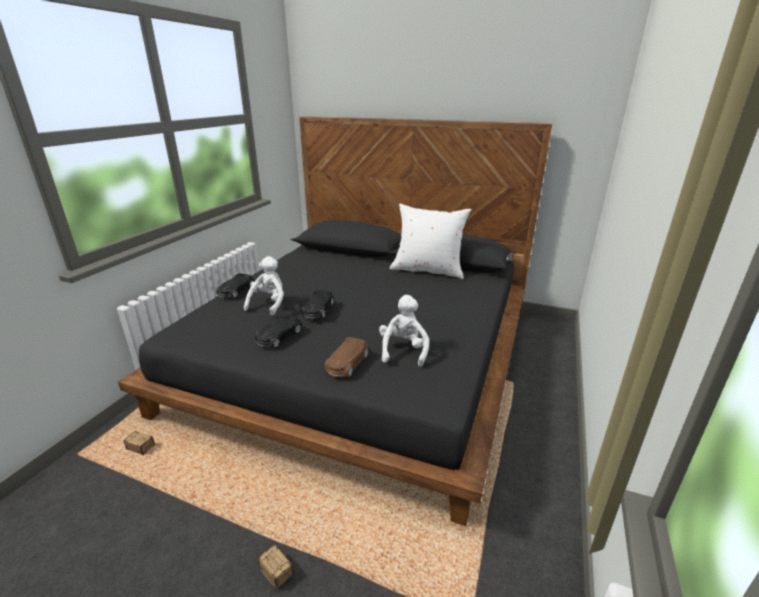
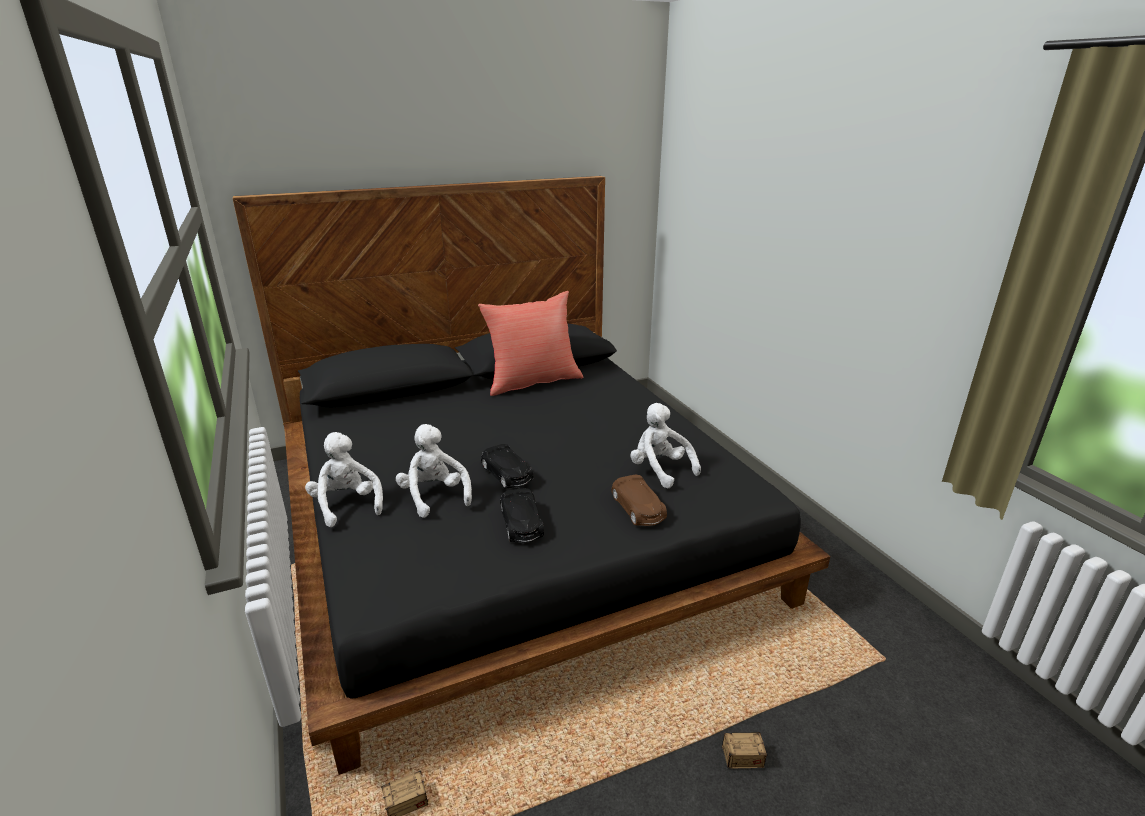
camera: 45 degrees left, 0 degrees up
(236, 291) = (347, 505): black toy car -> white plush toy
(428, 270) = (532, 381): white pillow -> red pillow

